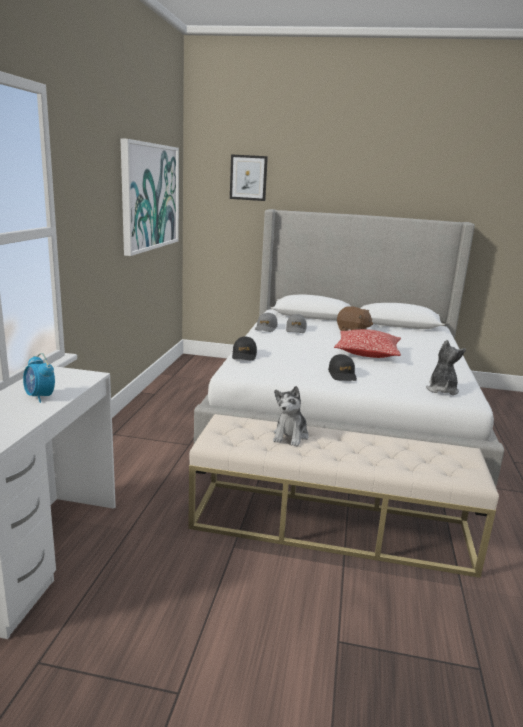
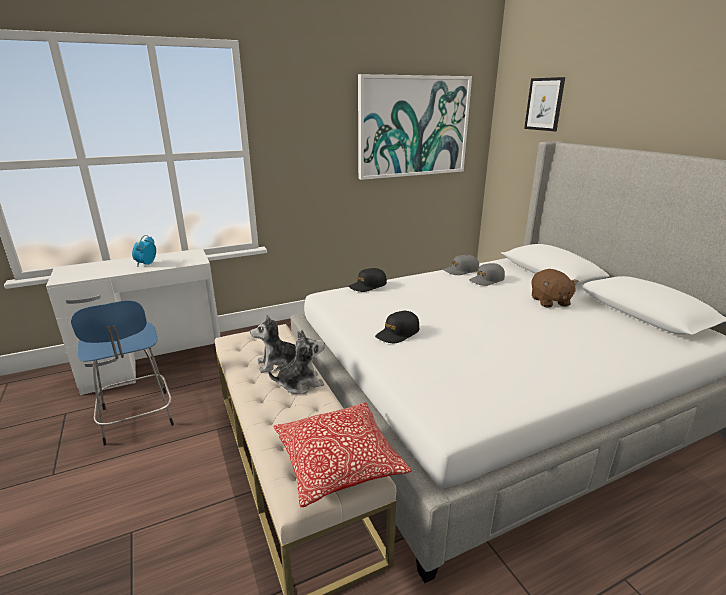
camera: 55 degrees right, 5 degrees up
(143, 596) = (137, 418): none -> blue stool
(367, 353) = (491, 327): pillow -> pillow (338, 463)
(441, 390) = (453, 396): plush toy -> plush toy (300, 383)

